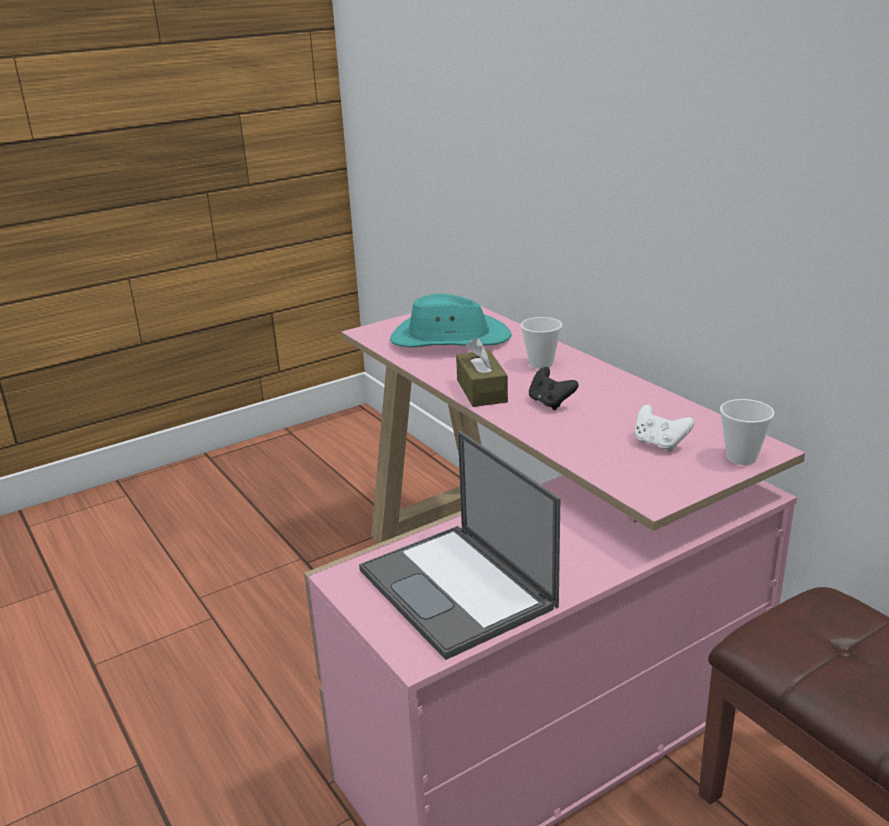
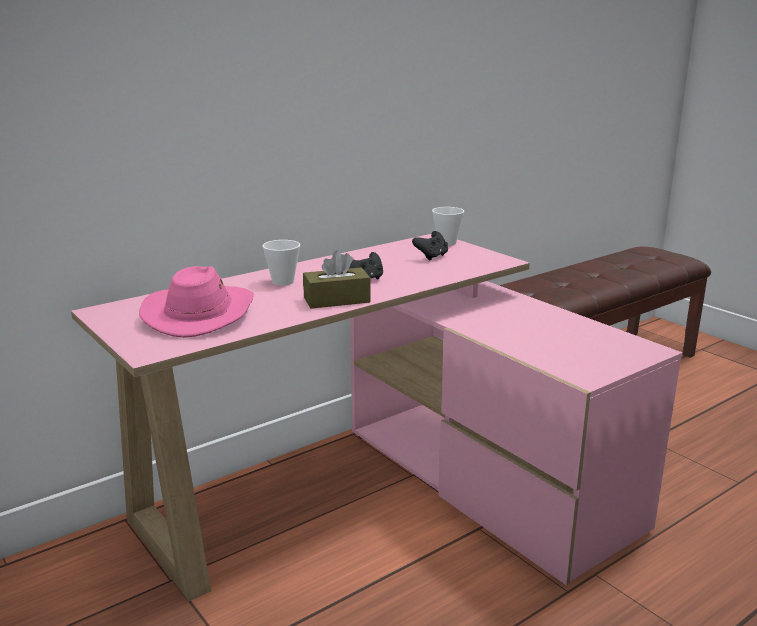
camera: 95 degrees left, 5 degrees down
(449, 339) = (199, 313): turquoise hat -> pink hat
(458, 589) = (577, 341): laptop -> none
(659, 444) = (431, 257): white game controller -> black game controller

